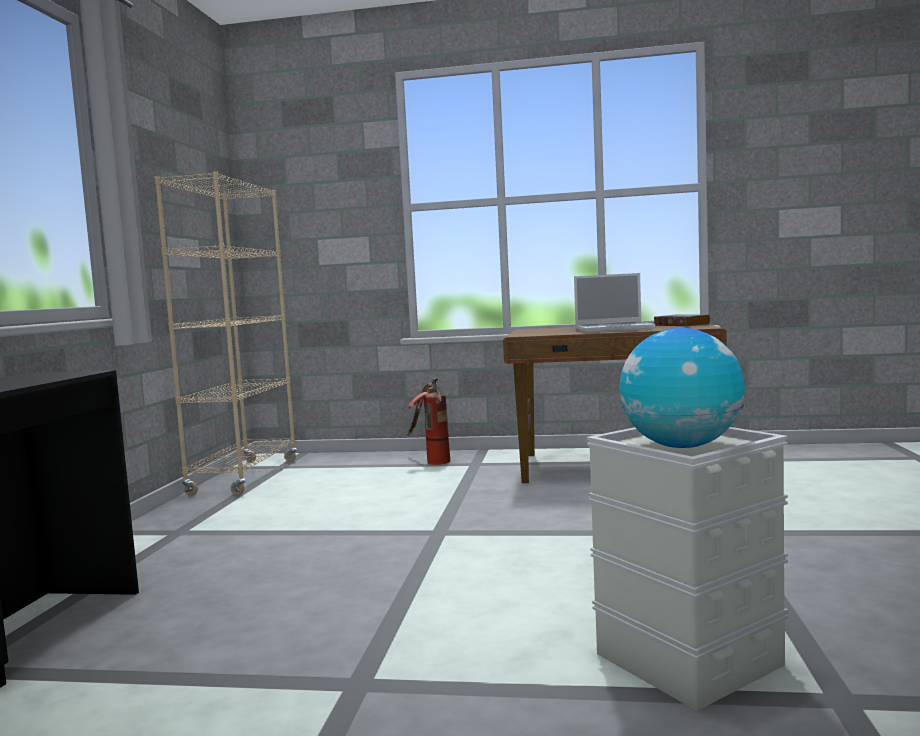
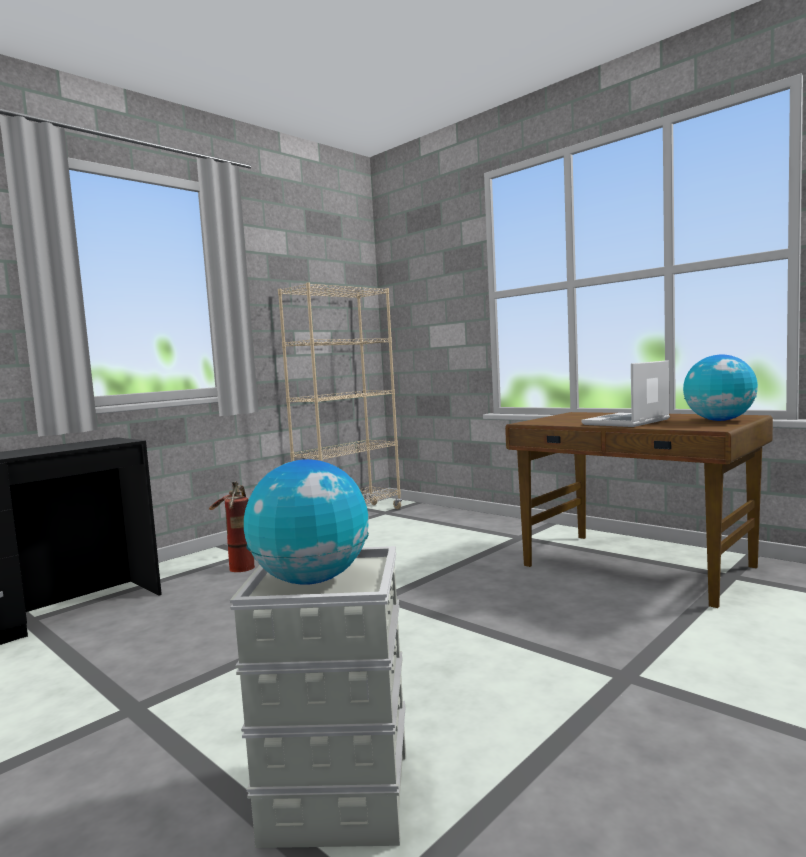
camera: 35 degrees right, 0 degrees up
(430, 461) = (491, 527): fire extinguisher -> fire extinguisher (240, 565)
(614, 329) = (627, 422): laptop -> laptop turned 105 degrees clockwise
(683, 324) = (719, 420): book -> globe

